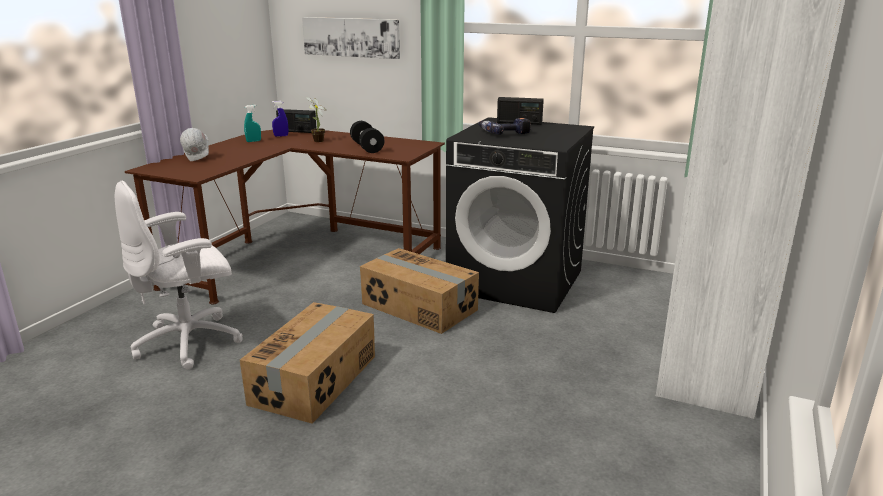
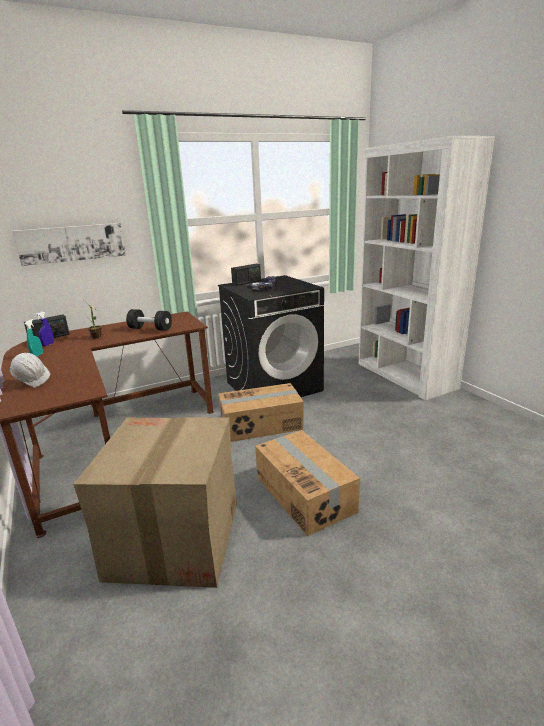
camera: 50 degrees left, 0 degrees up
(190, 342) = (174, 539): white office chair -> cardboard box

